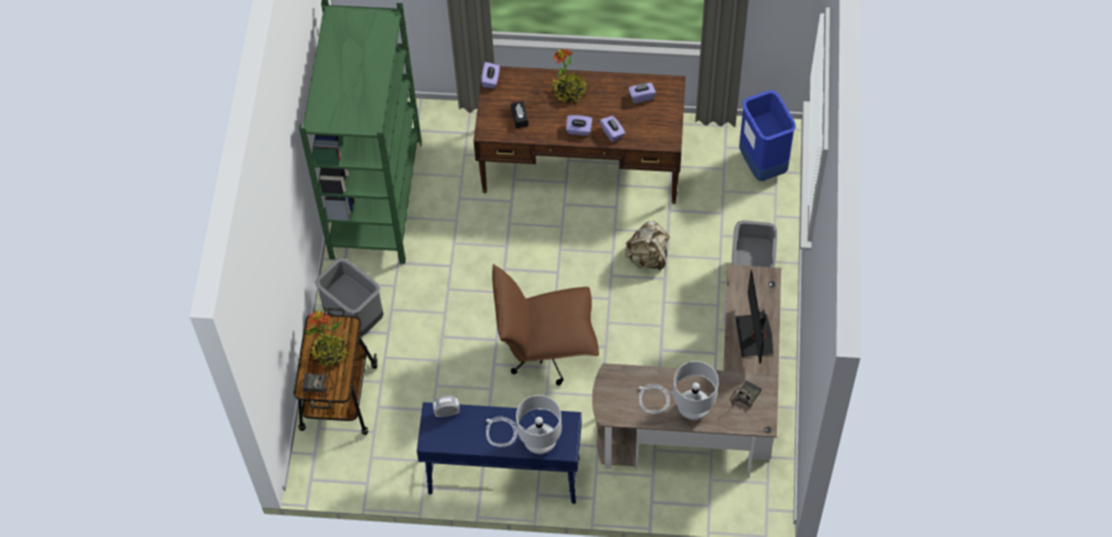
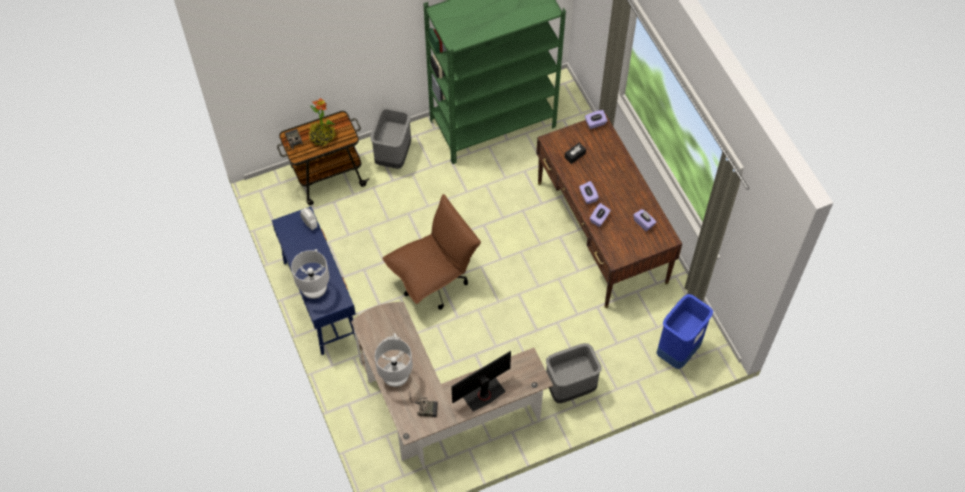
camera: 60 degrees right, 0 degrees up
(546, 350) = (433, 281): brown office chair -> brown office chair turned 90 degrees clockwise
(569, 91) = (618, 175): potted plant -> none
(648, 257) = (548, 310): beige backpack -> none

